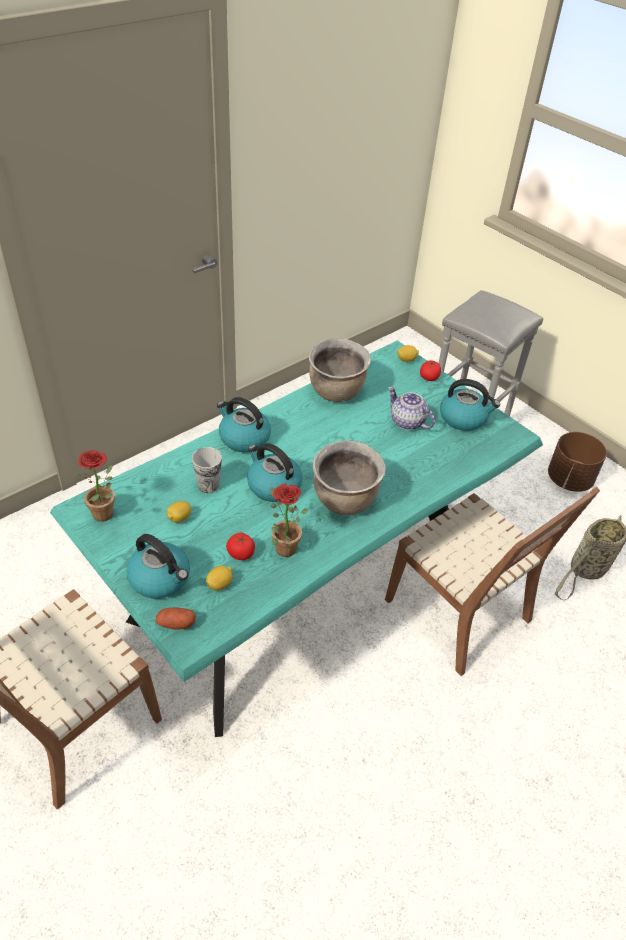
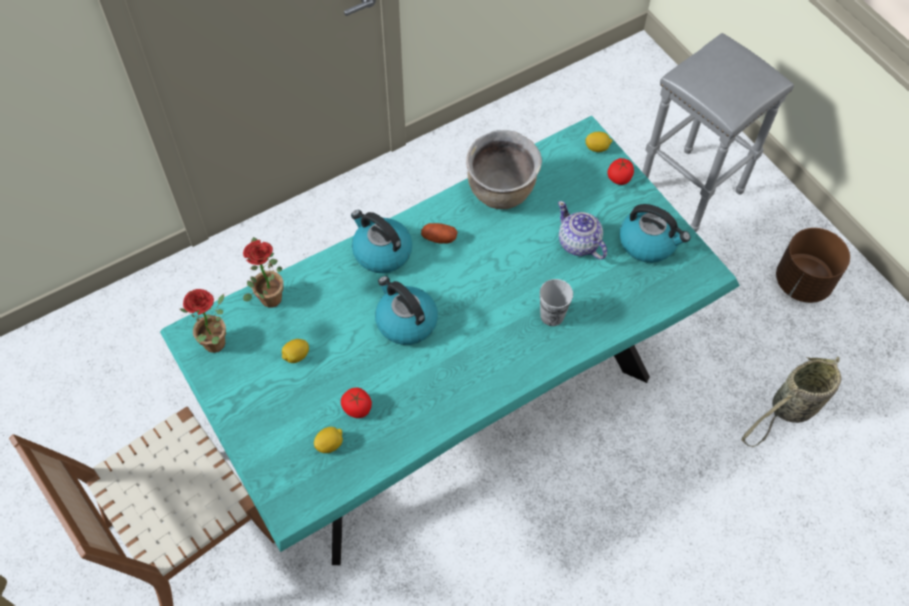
camera: 10 degrees right, 15 degrees up
(161, 579) = (268, 431): kettle -> none
(176, 624) = (278, 487): potato -> potato (439, 238)
(208, 485) = (333, 315): cup -> cup (552, 315)
(282, 546) = (403, 403): potted plant -> potted plant (268, 295)
(345, 501) = (483, 350): brown cooking pot -> none
(461, 616) = (626, 453): chair -> none

